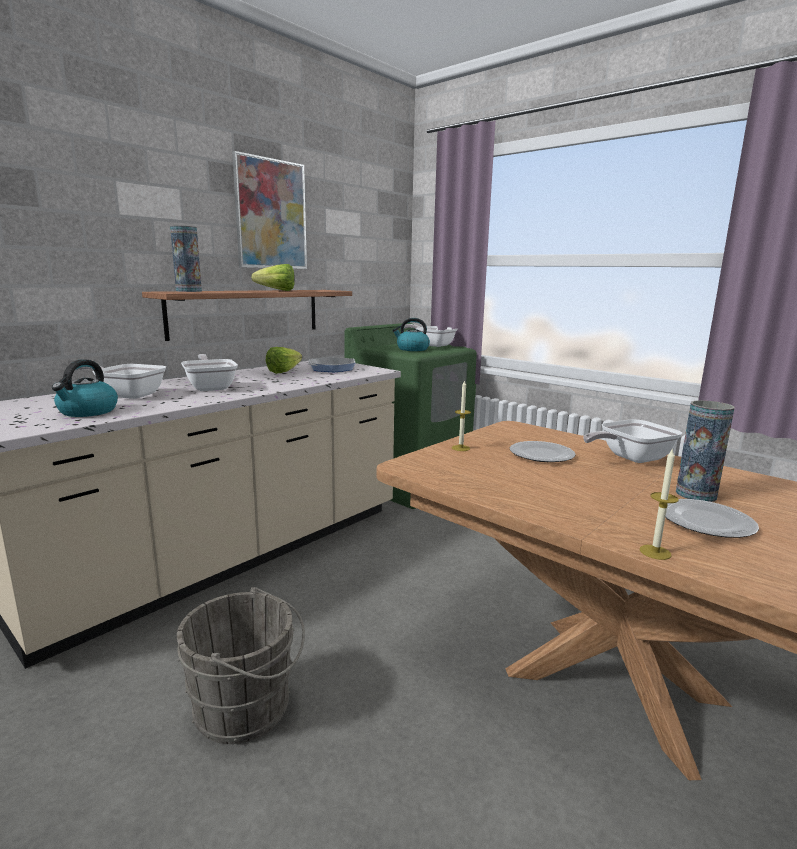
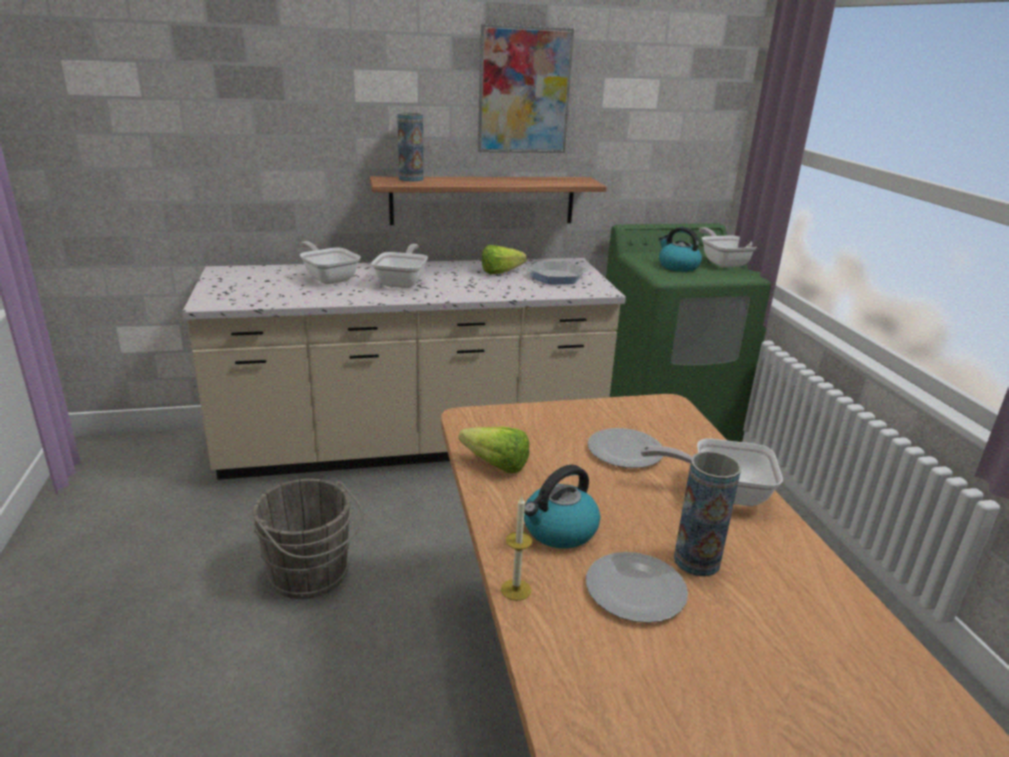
camera: 35 degrees right, 10 degrees up
(87, 412) = (276, 292): kettle -> kettle (559, 530)
(273, 290) = (509, 180): lettuce -> lettuce (491, 463)
(460, 448) = (556, 415): candle -> none

